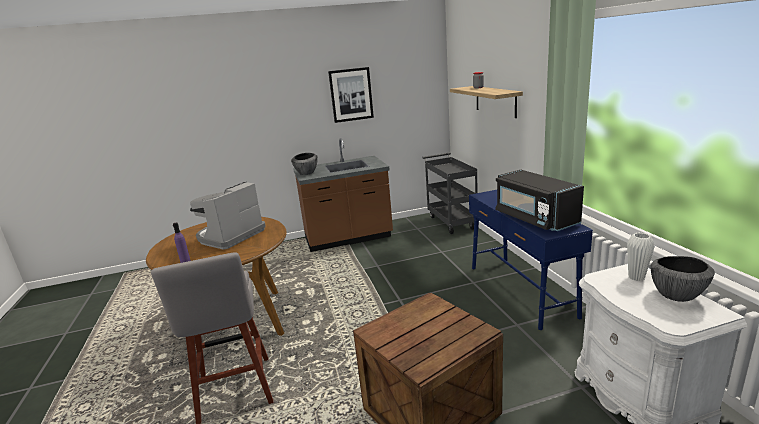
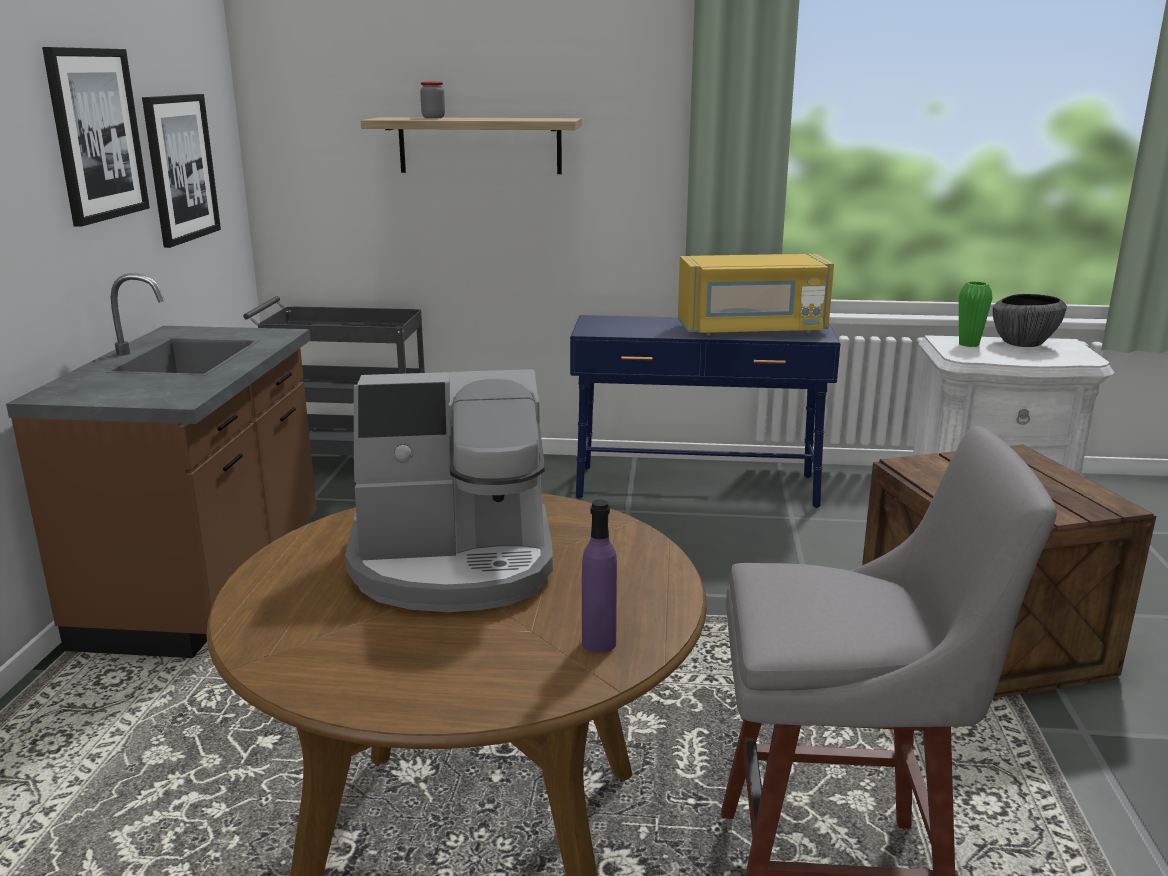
camera: 70 degrees left, 0 degrees up
(230, 236) = (454, 564): coffee machine -> coffee machine turned 60 degrees counterclockwise
(306, 173) = (133, 395): bowl -> none
(399, 103) = (181, 168): none -> picture
(534, 218) = (752, 330): black microwave -> yellow microwave
(636, 277) = (969, 344): white vase -> green vase

